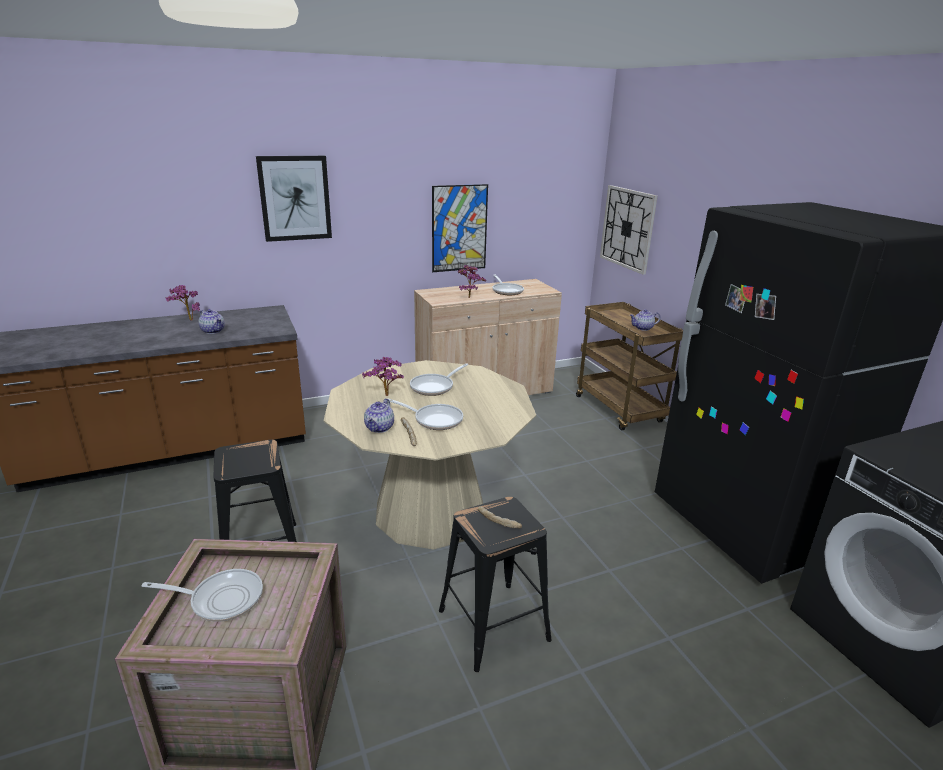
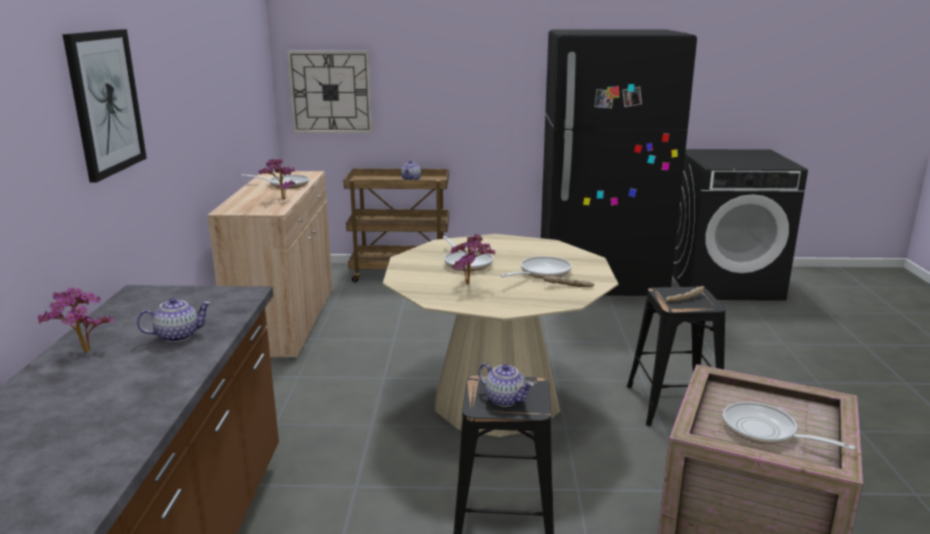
camera: 65 degrees left, 5 degrees down
(221, 599) = (765, 432): frying pan -> frying pan turned 75 degrees counterclockwise
(379, 428) = (543, 295): teapot -> teapot (505, 399)
(459, 228) = (216, 121): picture -> none

